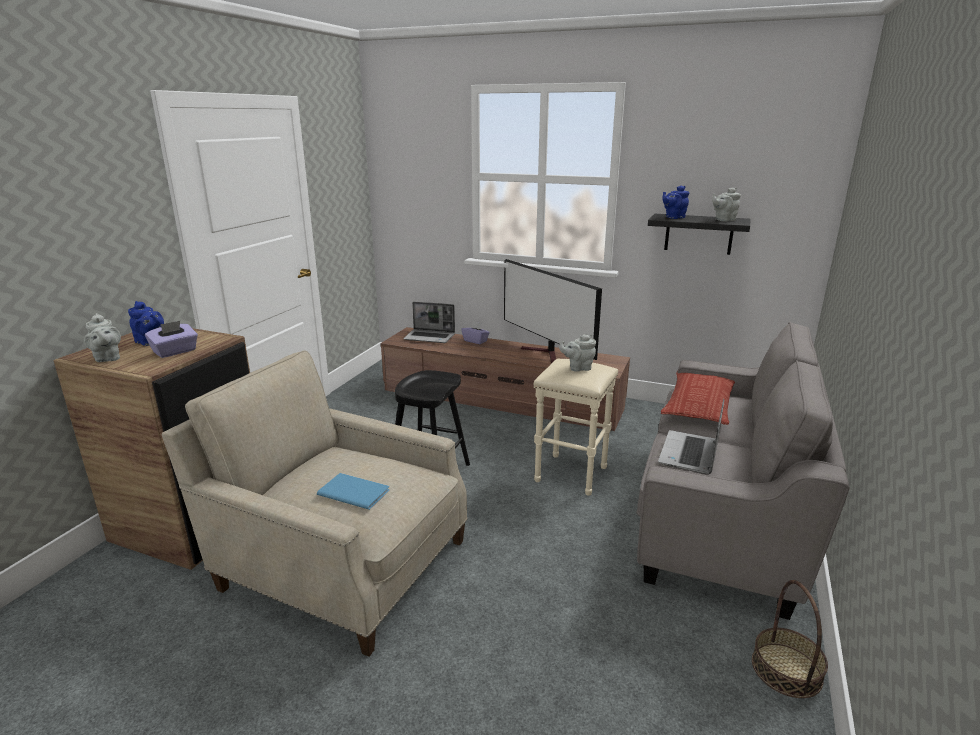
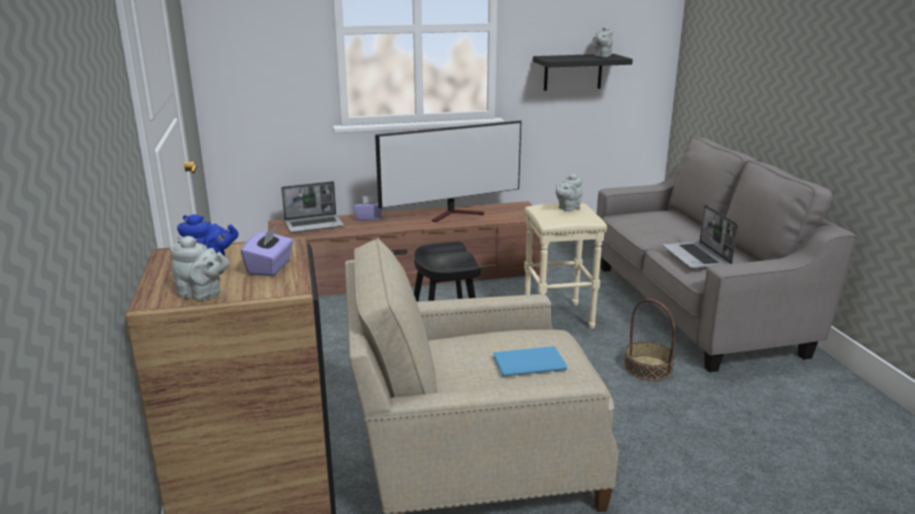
camera: 35 degrees left, 0 degrees up
(546, 354) = (456, 214): television -> television turned 45 degrees counterclockwise
(673, 217) = (560, 57): blue teapot -> none
(699, 404) = (645, 222): pillow -> none
(786, 670) = (845, 387): basket -> basket (648, 367)

